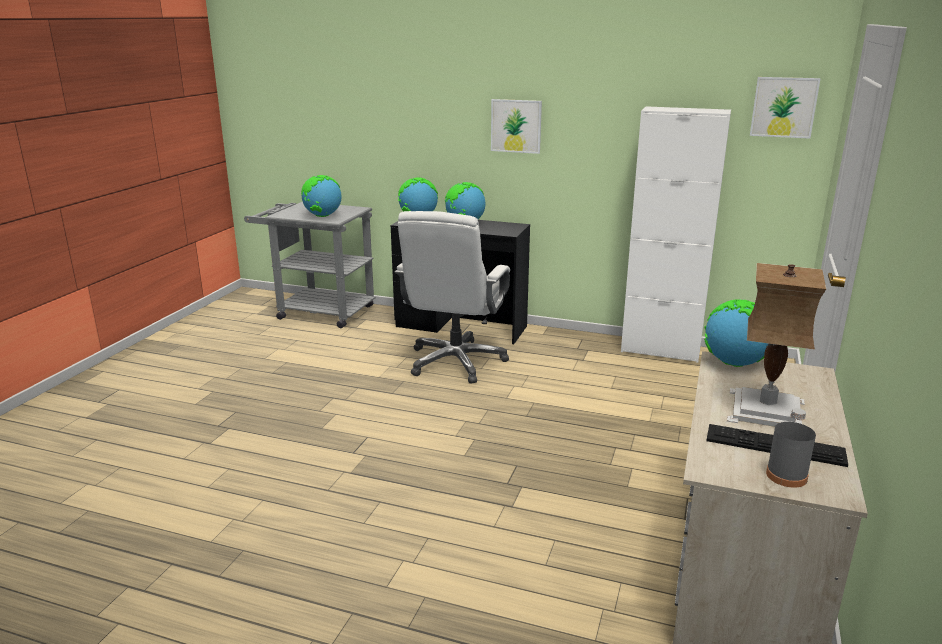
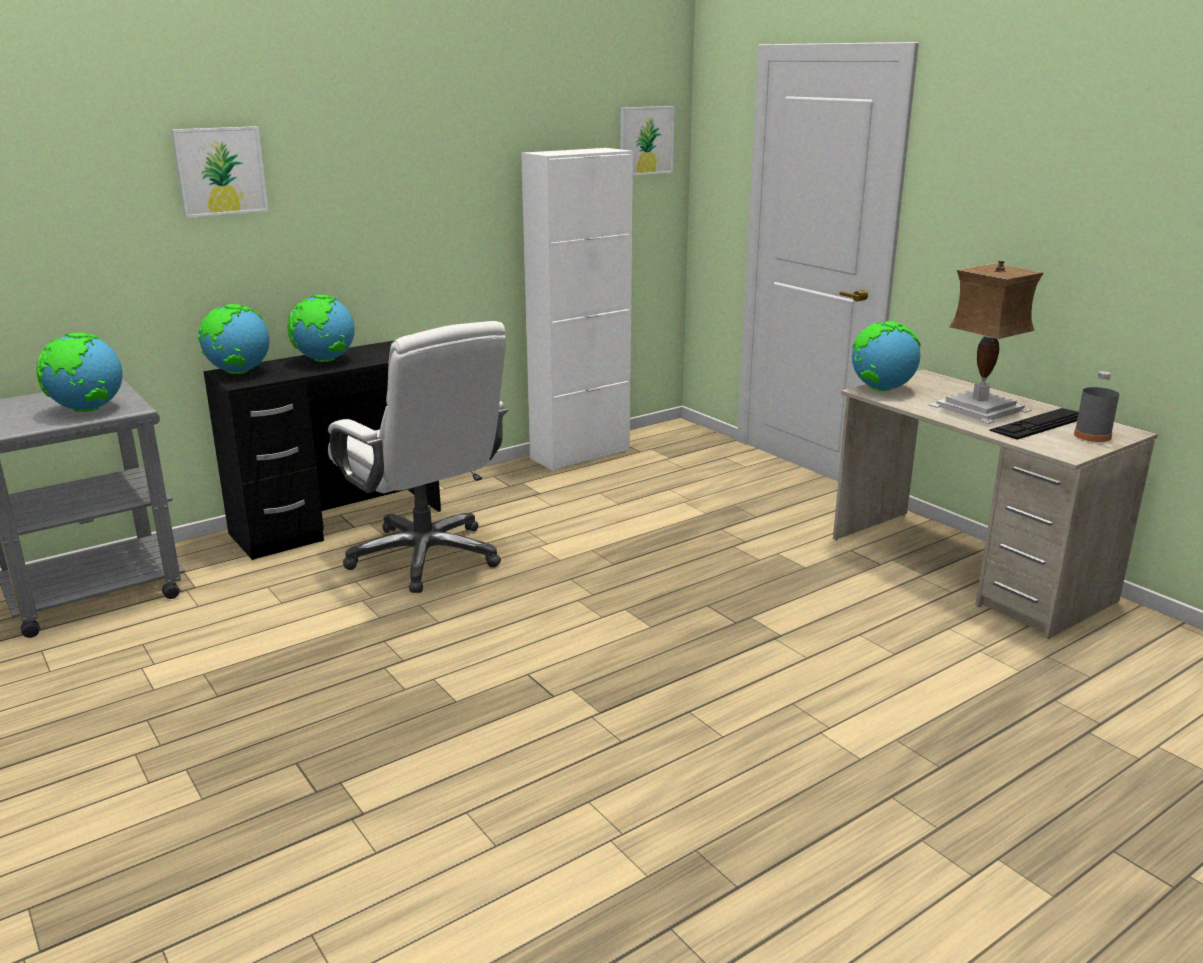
camera: 55 degrees left, 0 degrees up
(516, 126) = (355, 199): picture -> picture (220, 171)

